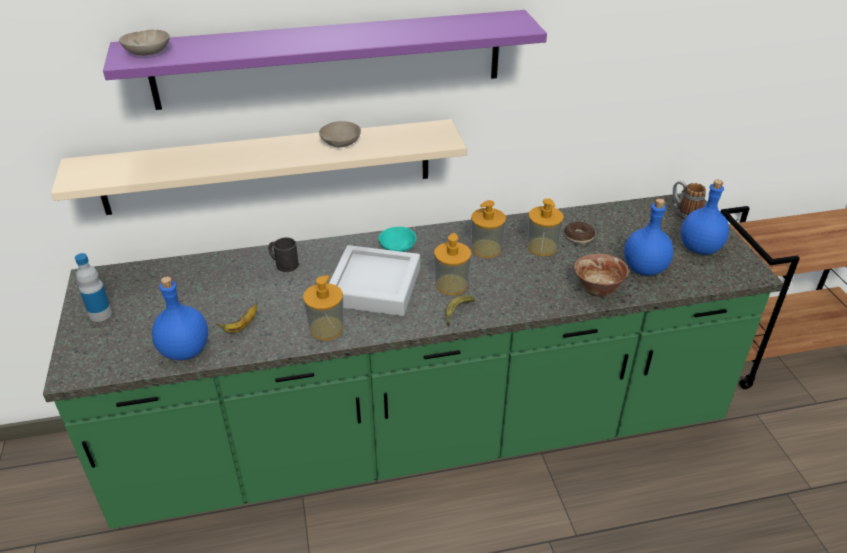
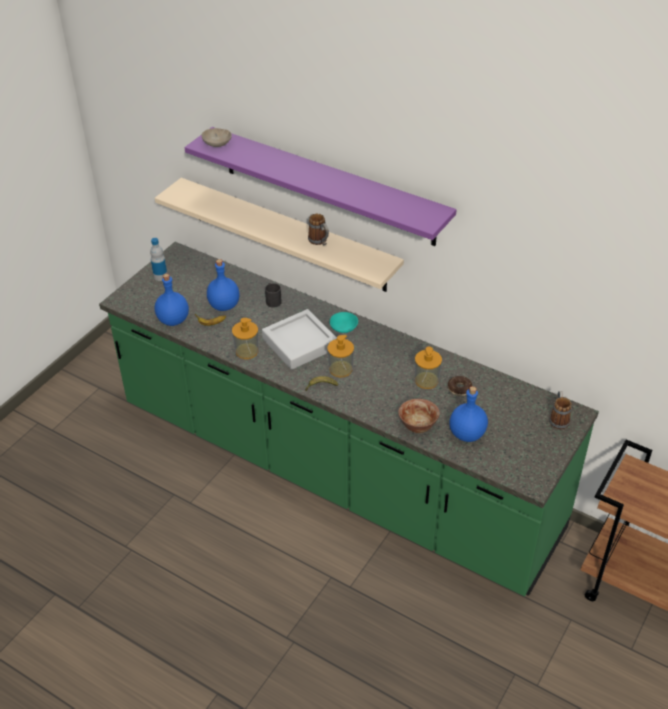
camera: 45 degrees right, 5 degrees up
(342, 142) = (320, 242): beige bowl -> mug
(486, 248) = (392, 360): soap dispenser -> none
(699, 248) = (525, 446): blue bottle -> blue bottle (223, 305)

